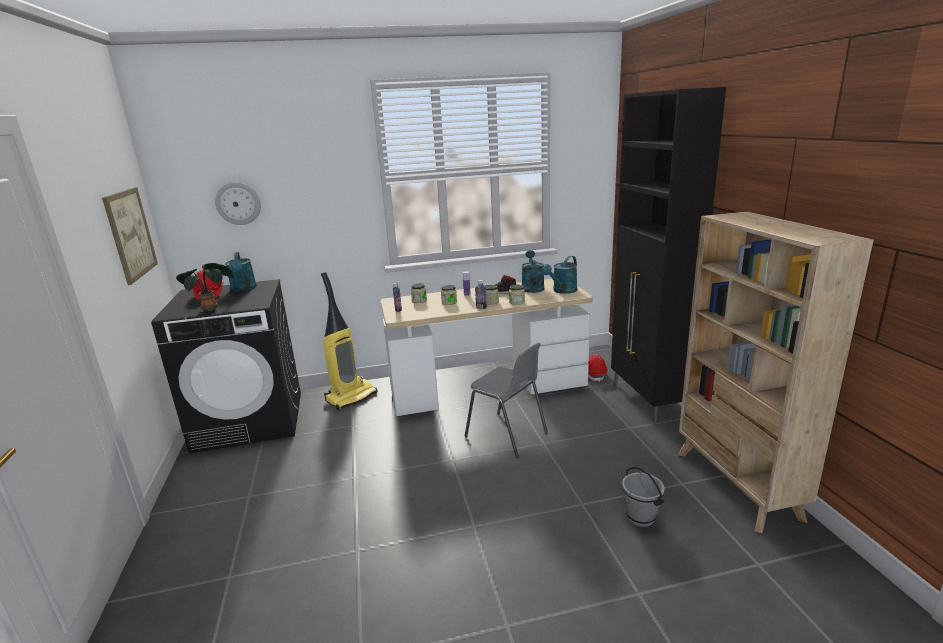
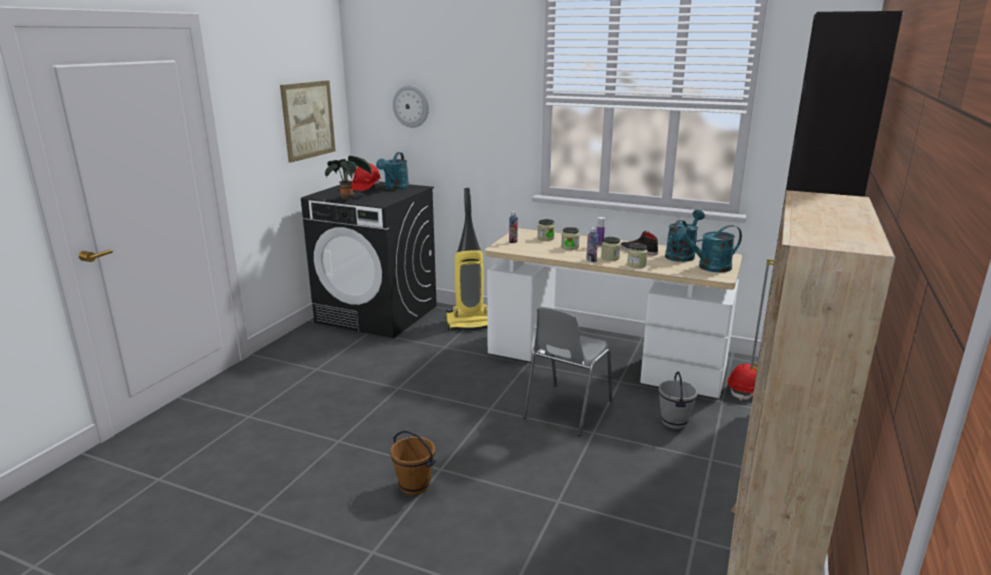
camera: 35 degrees right, 0 degrees up
(471, 551) = (415, 485): none -> brown bucket
(507, 435) = (566, 410): grey chair -> grey chair turned 45 degrees clockwise
(641, 517) = (601, 542): grey bucket -> grey bucket (675, 422)

